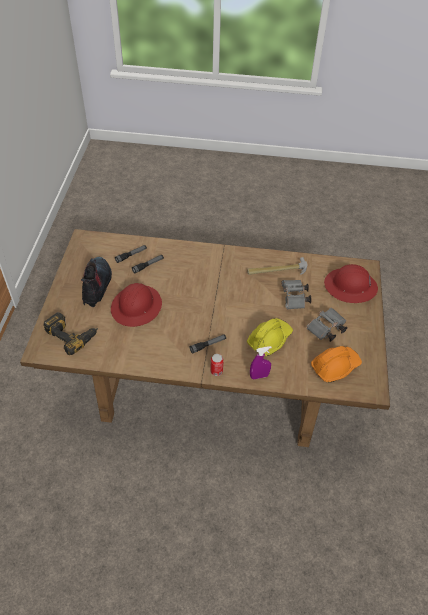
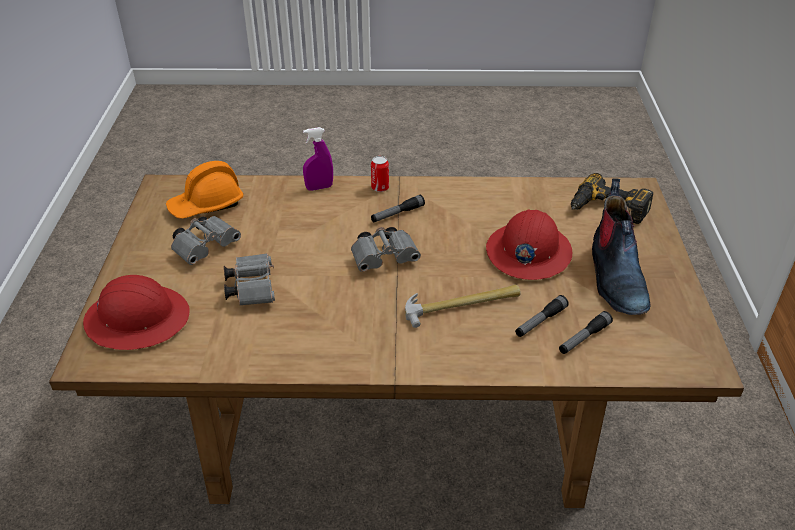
camera: 175 degrees right, 10 degrees down
(219, 311) = (386, 259): none -> grey binoculars
(269, 339) = (302, 228): yellow hard hat -> none
(277, 270) = (279, 337): hammer -> hammer (462, 305)

